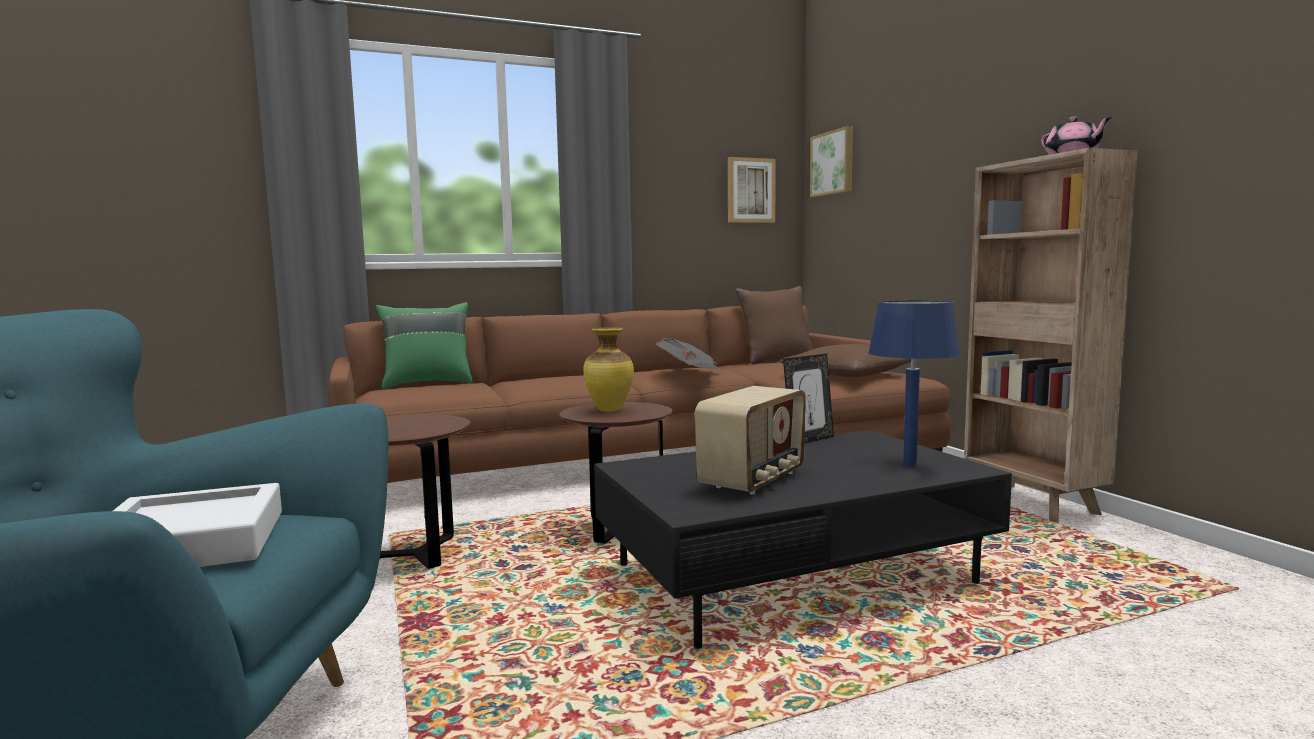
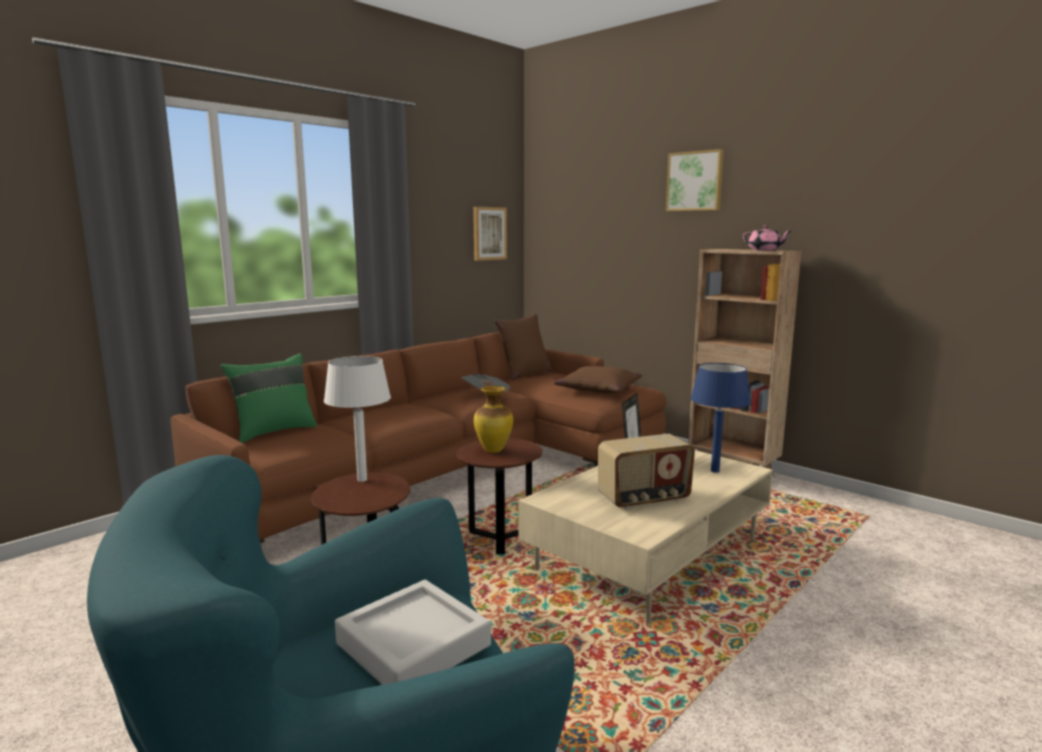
camera: 25 degrees left, 5 degrees up
(429, 419) = (362, 479): none -> white table lamp
(754, 480) = (644, 499): radio -> radio turned 60 degrees clockwise
(793, 573) = (649, 553): black coffee table -> beige coffee table
(833, 163) = (554, 215): picture -> picture (695, 181)

